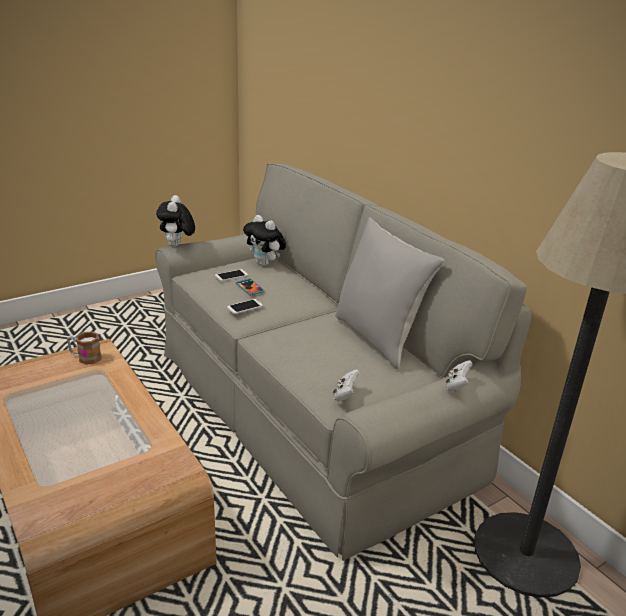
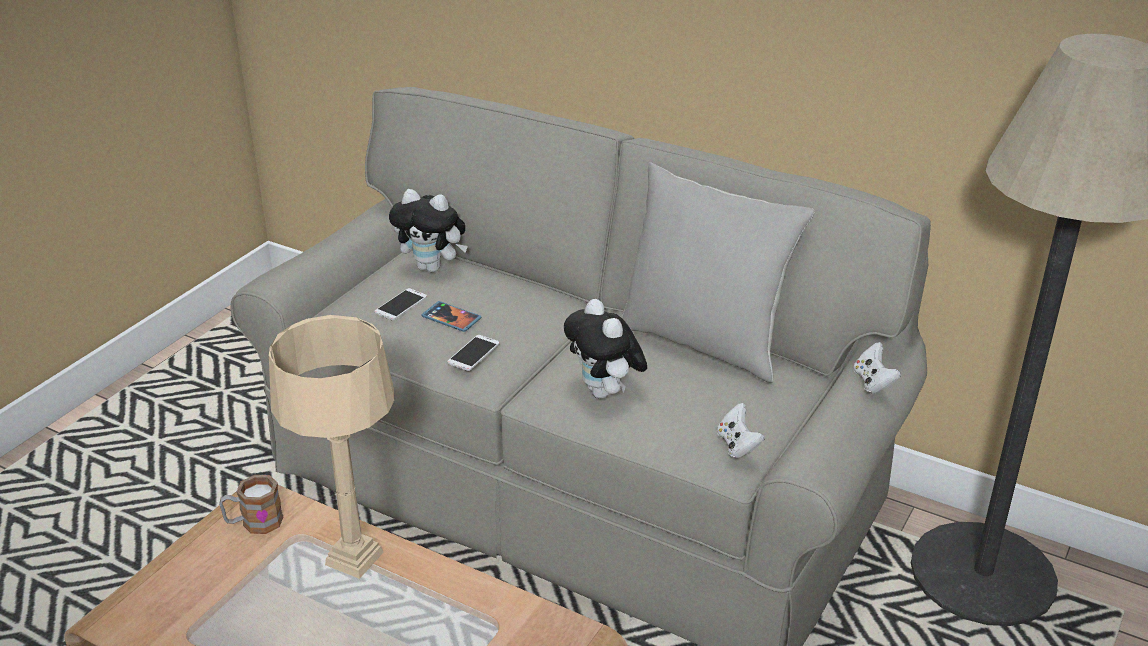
camera: 25 degrees left, 5 degrees up
(112, 390) = (353, 559): none -> beige table lamp
(177, 246) = (273, 278): plush toy -> plush toy (605, 393)

